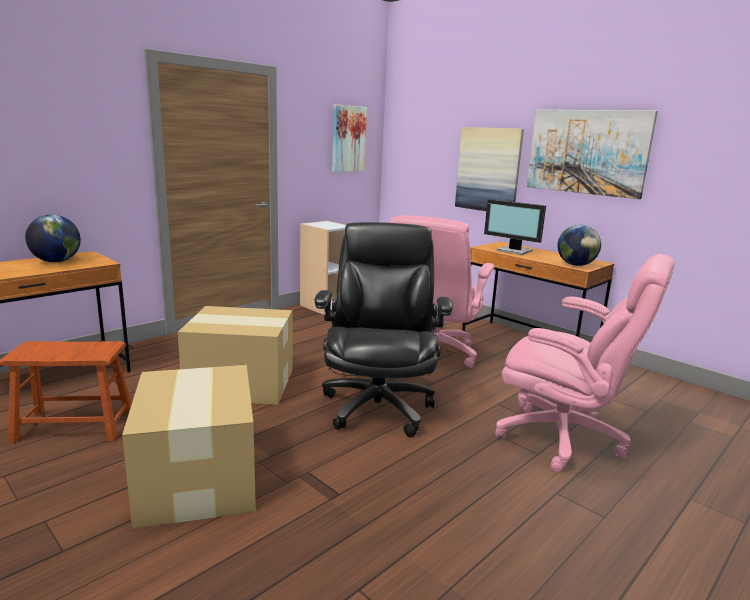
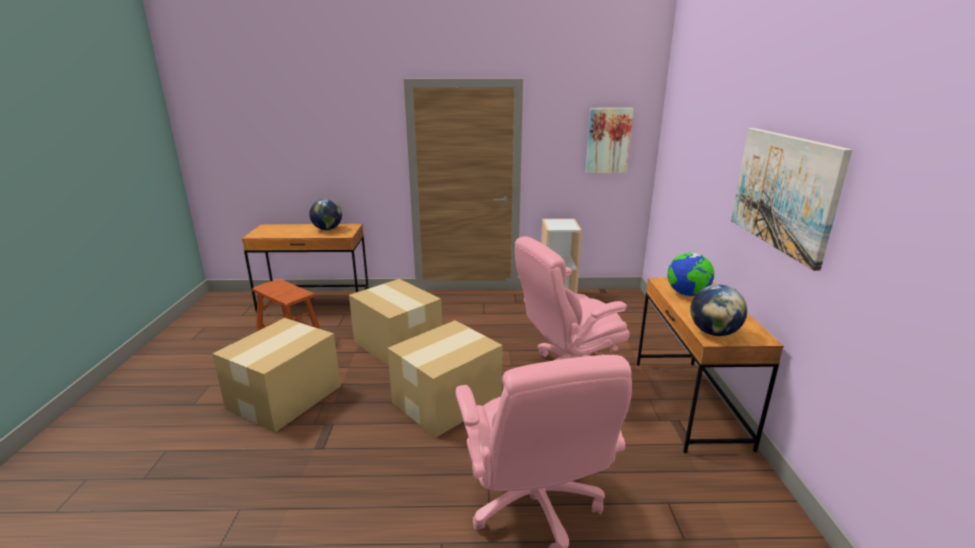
camera: 45 degrees right, 5 degrees up
(379, 406) = (448, 400): black office chair -> cardboard box
(488, 170) = (712, 191): picture -> none
(514, 251) = (687, 294): monitor -> globe

